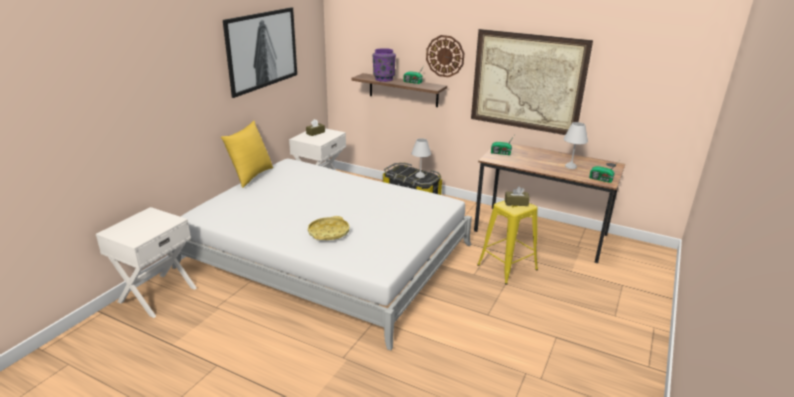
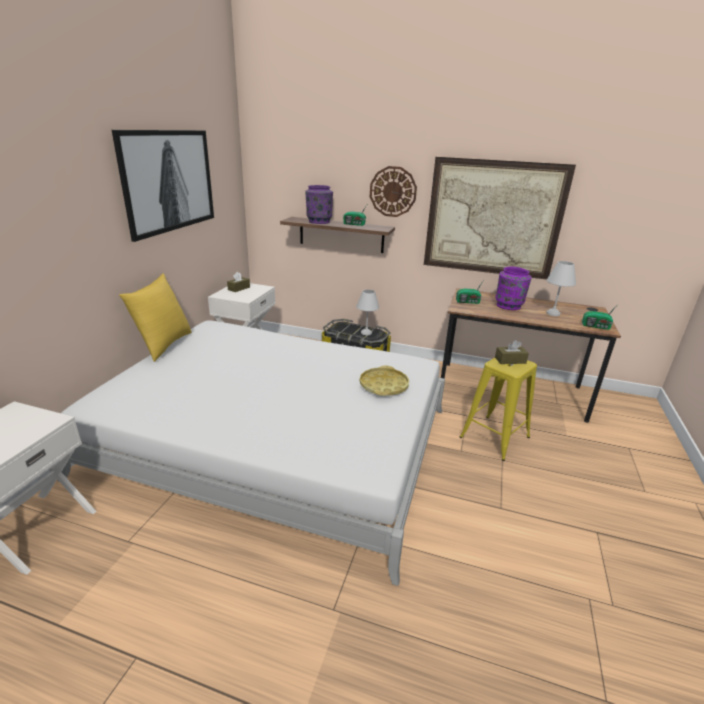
camera: 10 degrees left, 0 degrees up
(328, 232) = (286, 418): yellow tray -> yellow tray (383, 385)
(535, 158) = (509, 306): none -> purple vase

